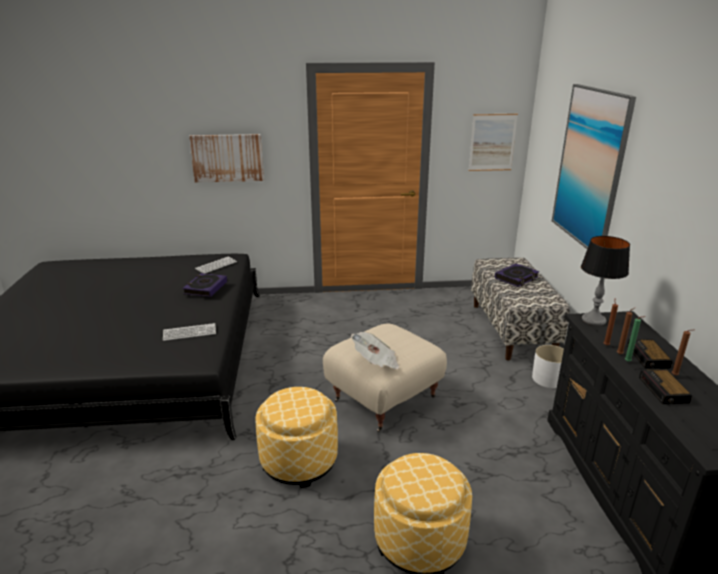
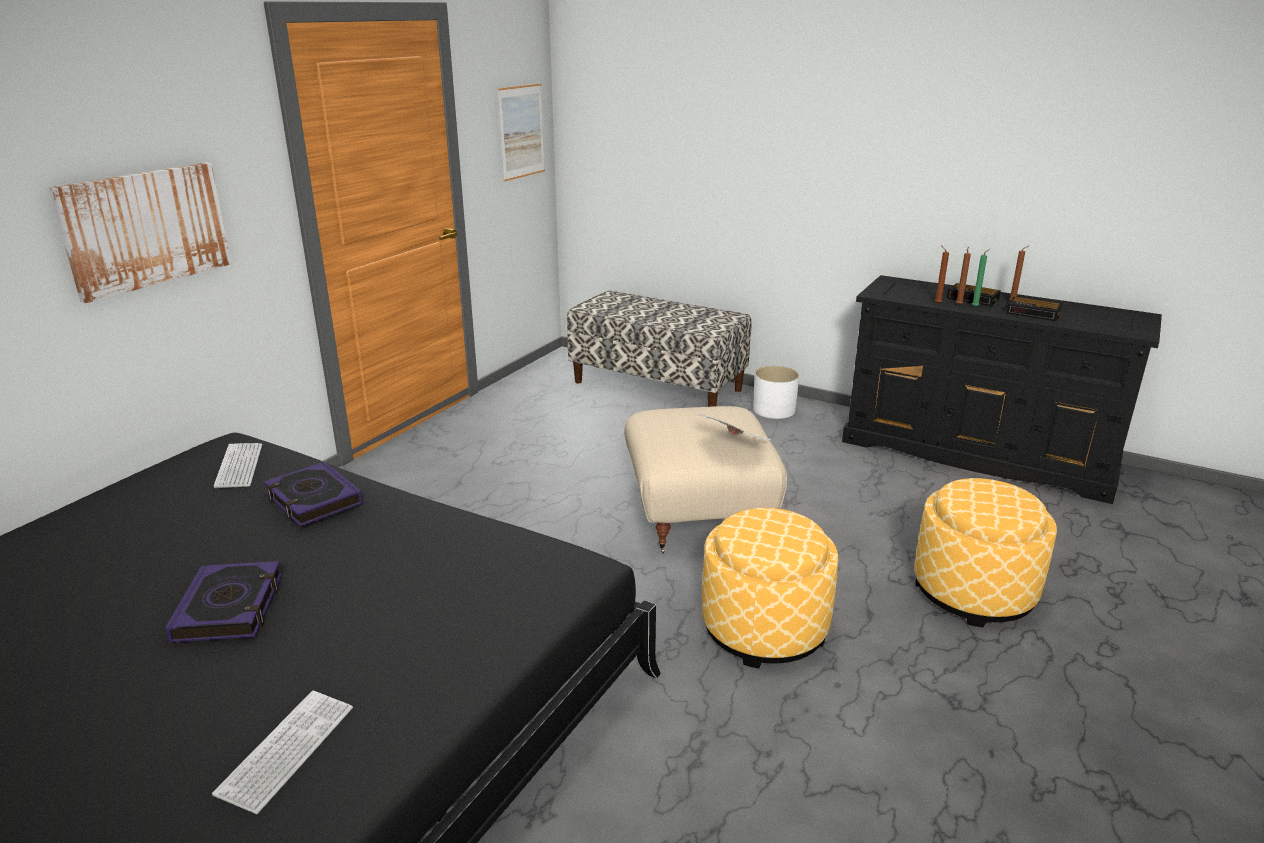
camera: 55 degrees left, 0 degrees up
(189, 333) = (464, 558): keyboard -> keyboard (287, 751)
(516, 278) = (652, 310): book -> book (230, 608)
(590, 168) = (734, 131): picture -> none
(594, 320) = (883, 291): table lamp -> none

